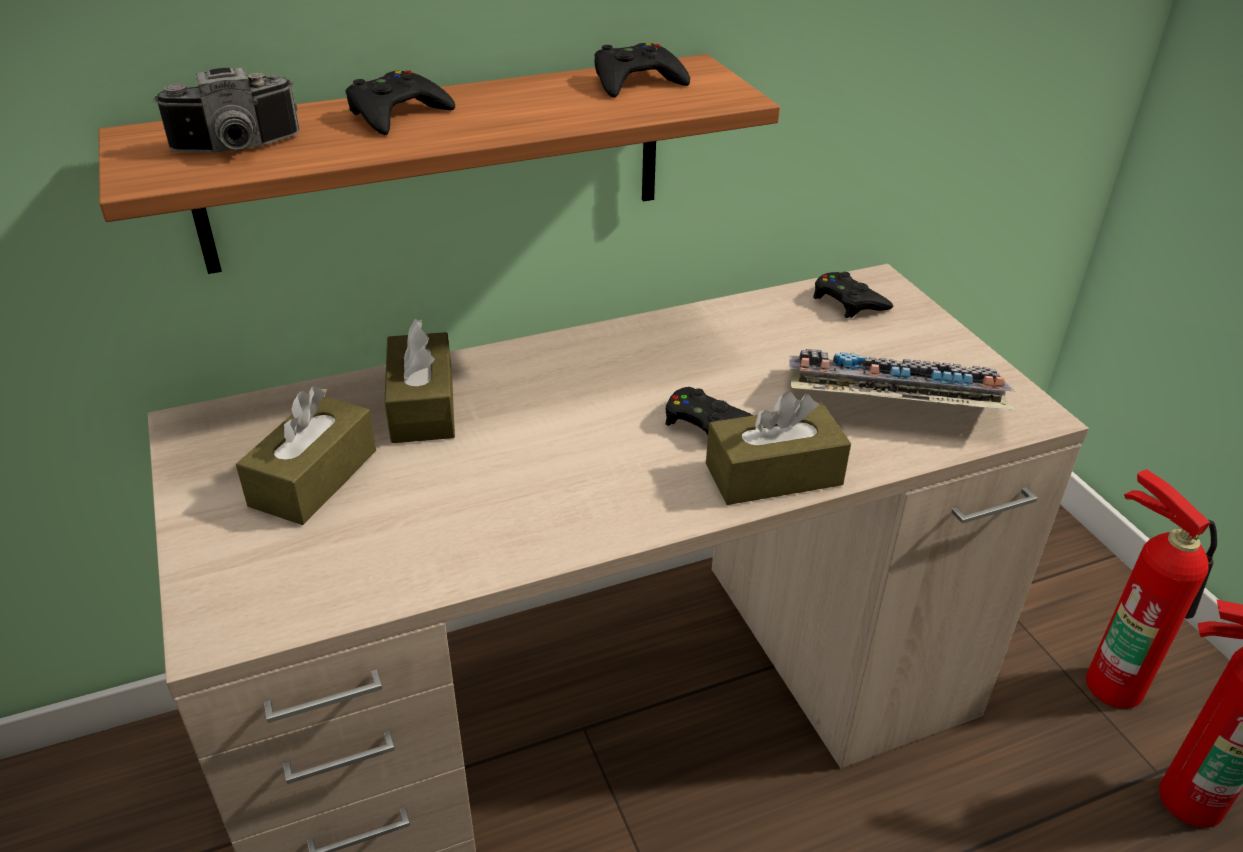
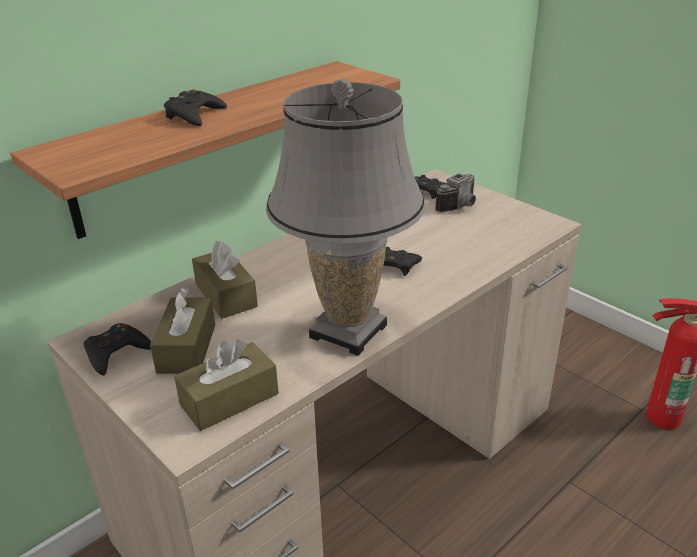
camera: 20 degrees left, 5 degrees down
(238, 149) = (118, 147): camera -> camera (460, 206)
(559, 518) = (347, 331): none -> grey table lamp
(636, 81) = (313, 79): black game controller -> black game controller (116, 353)
(773, 474) = (446, 281): brown tissue box -> brown tissue box (229, 399)
(889, 404) = (481, 235): keyboard -> none
(1114, 681) = (601, 372): fire extinguisher -> none

